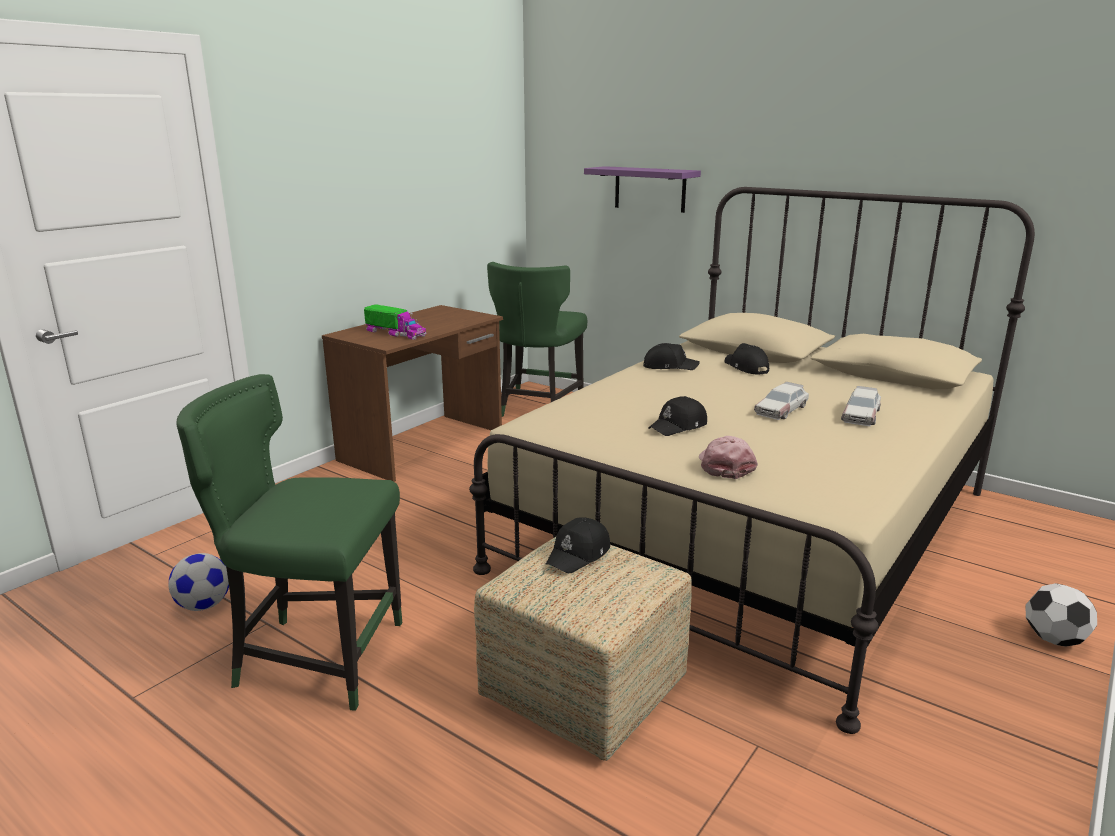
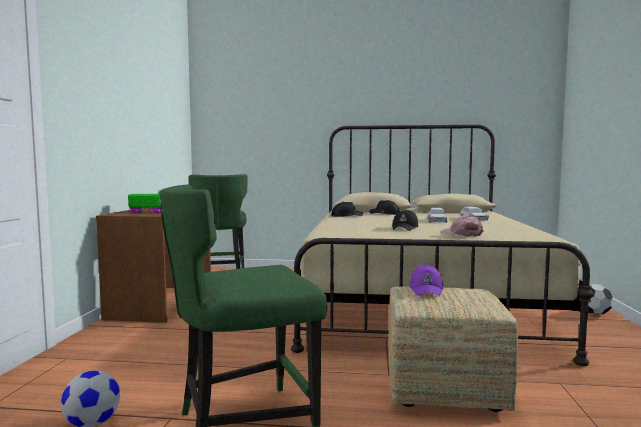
camera: 30 degrees left, 15 degrees down
(579, 554) = (426, 290): black cap -> purple cap
(650, 189) = (282, 132): purple shelf -> none

